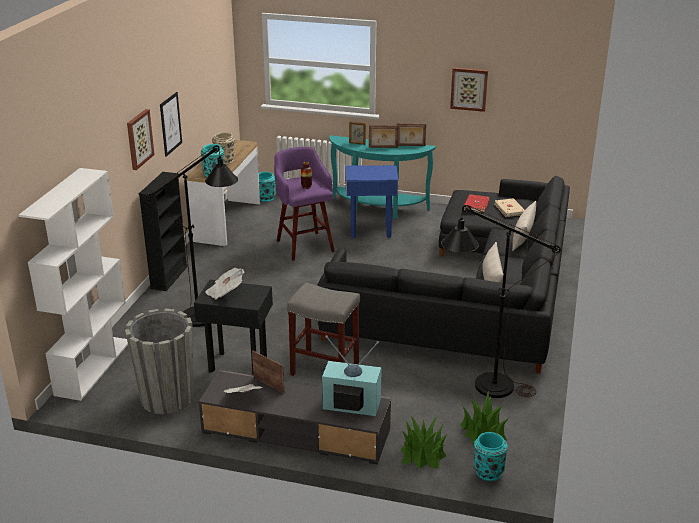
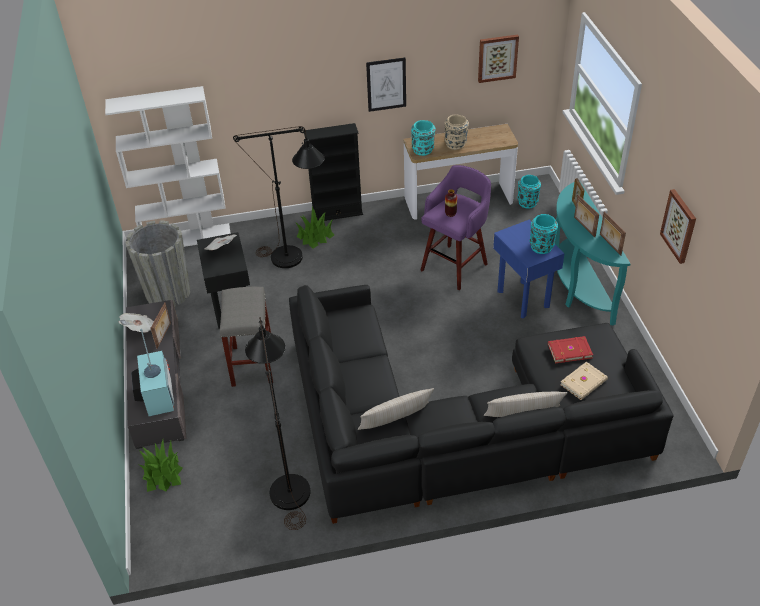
camera: 65 degrees right, 15 degrees up
(139, 139) = (318, 85): picture -> picture (497, 58)
(483, 432) = (212, 507): potted plant -> potted plant (315, 236)
(488, 472) = (155, 528): turquoise vase -> turquoise vase (541, 246)

